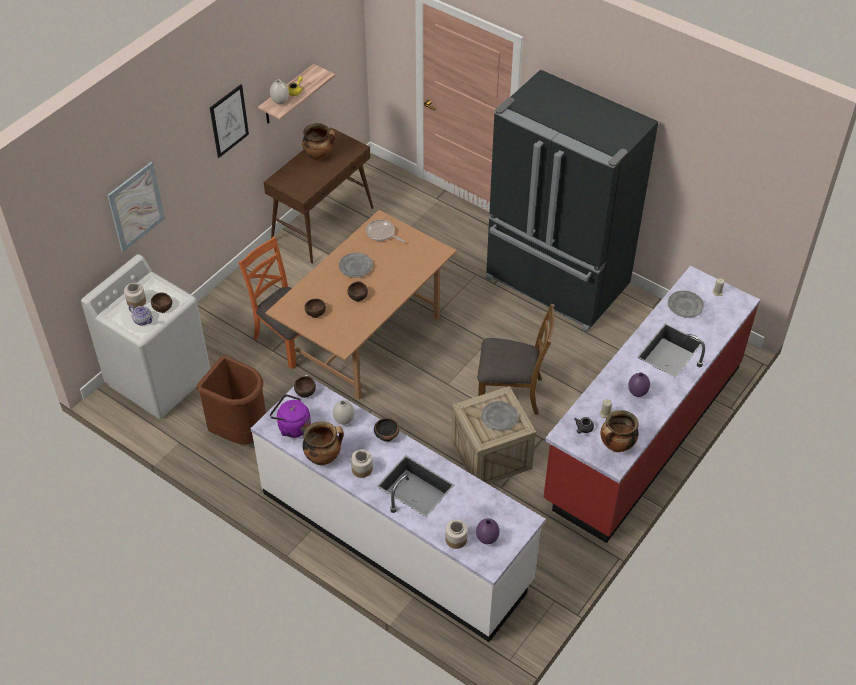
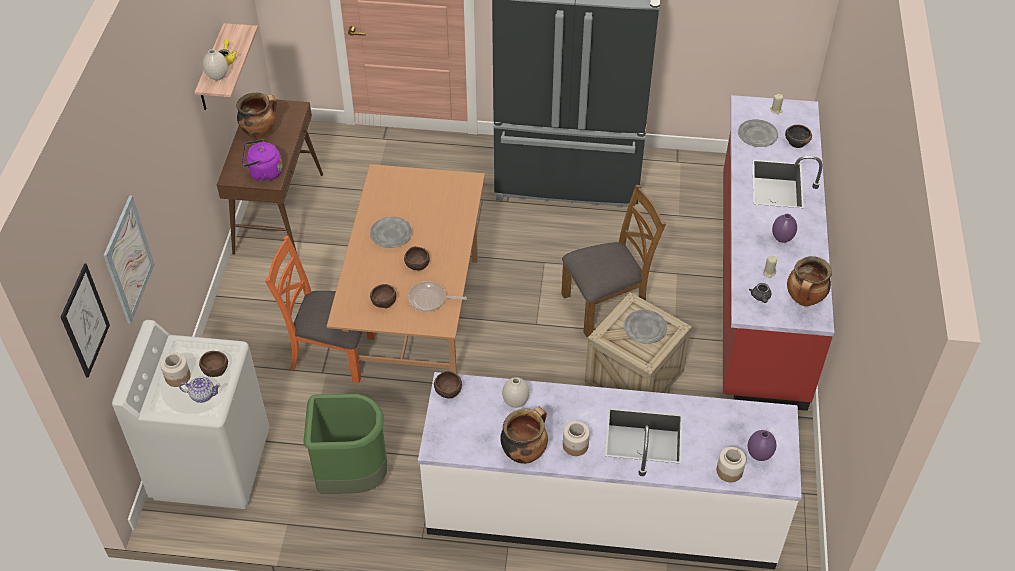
camera: 30 degrees left, 0 degrees up
(229, 121) = (177, 118): picture -> picture (85, 321)
(240, 432) = (351, 478): brown trash can -> green trash can
(292, 426) = (463, 435): purple kettle -> purple kettle (263, 173)
(382, 233) = (392, 187): frying pan -> frying pan (430, 299)
(386, 435) = (572, 396): bowl -> bowl (796, 142)

